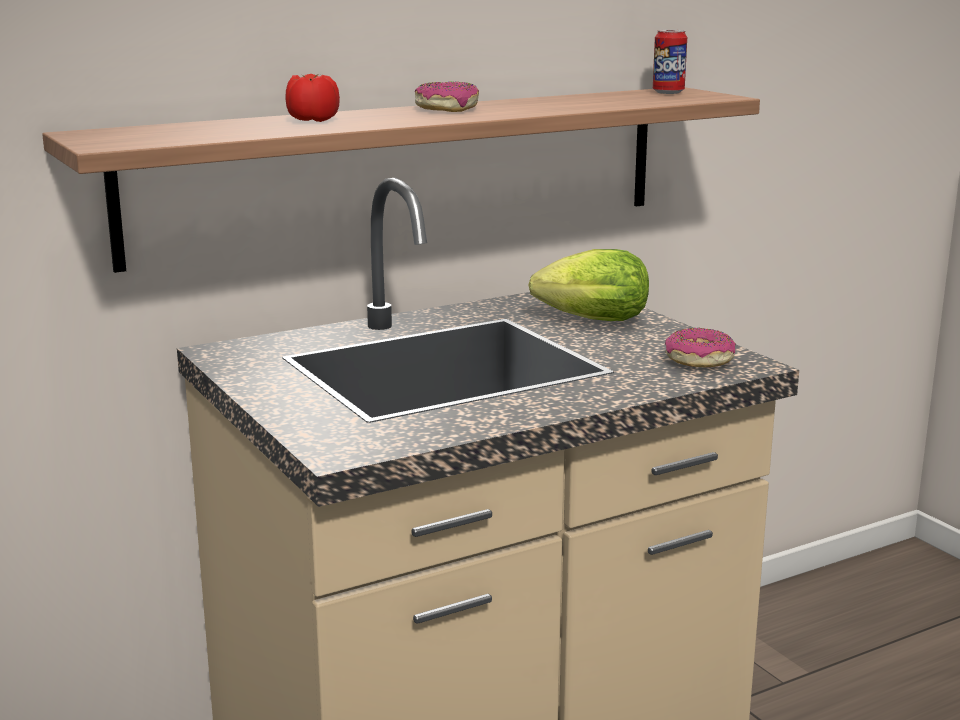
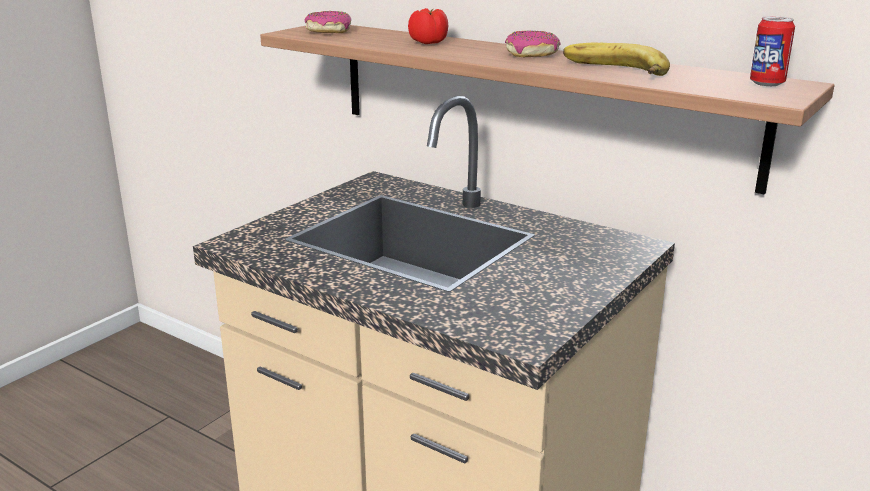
camera: 65 degrees right, 5 degrees up
(563, 104) = (612, 70): none -> banana
(587, 321) = (566, 261): lettuce -> none
(698, 360) = (513, 318): donut -> donut (328, 31)

